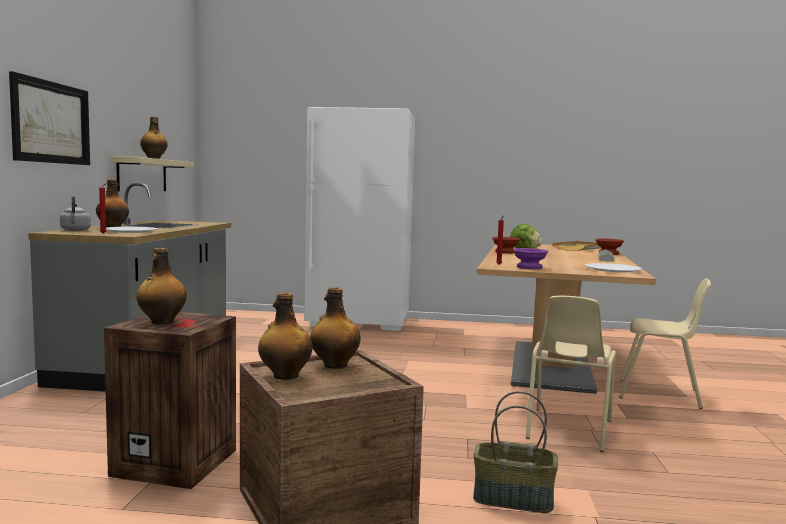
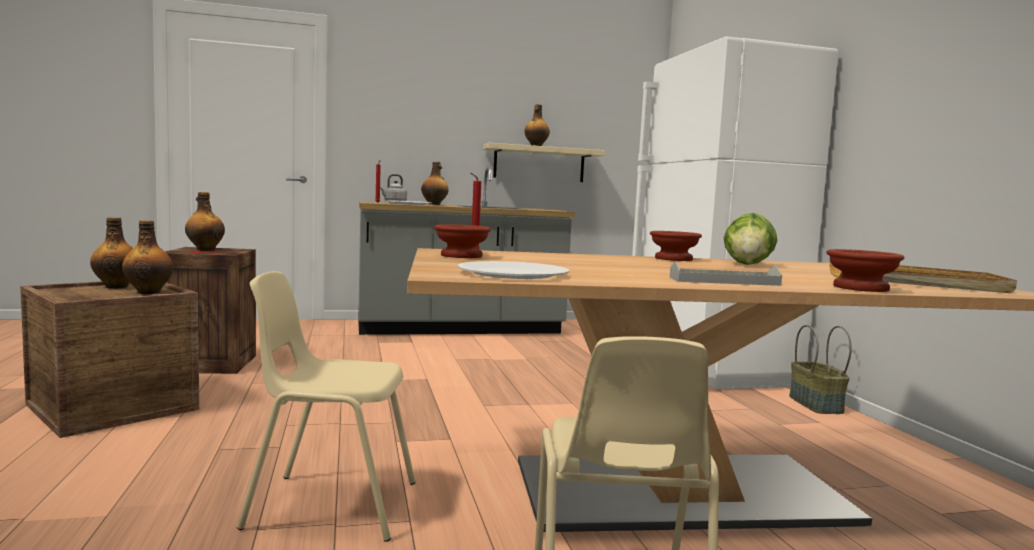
camera: 70 degrees right, 0 degrees up
(51, 122) = (403, 116): picture -> none
(512, 499) = (94, 473): basket -> basket (814, 404)
(528, 267) = (460, 255): purple bowl -> brown bowl

